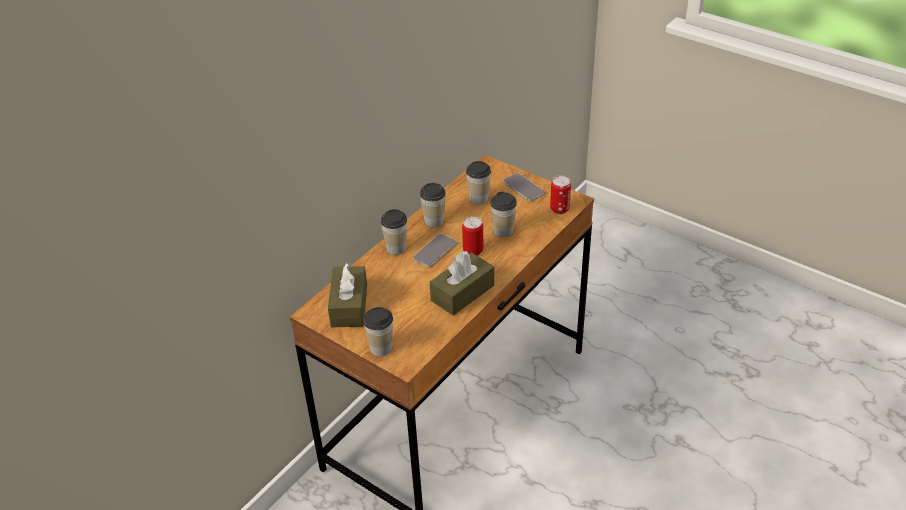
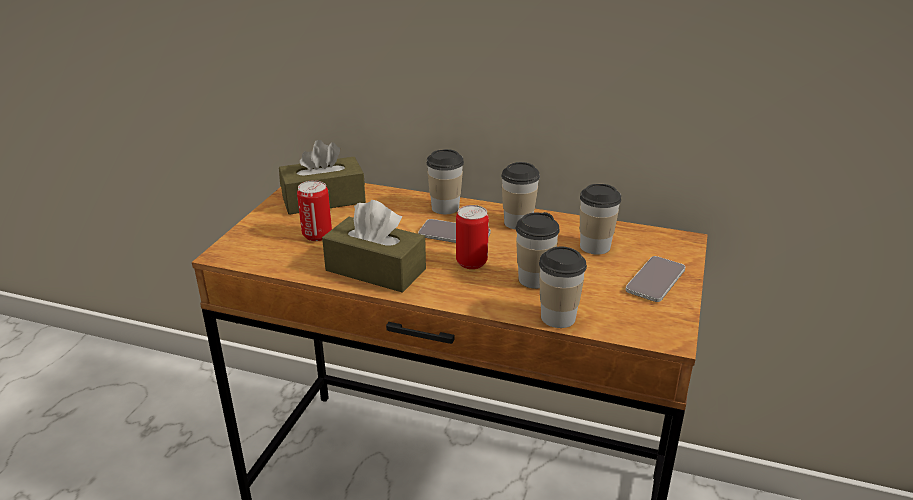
camera: 70 degrees right, 10 degrees down
(381, 348) = (252, 232): cup -> cup (558, 317)
(559, 209) = (630, 324): can -> can (317, 235)

